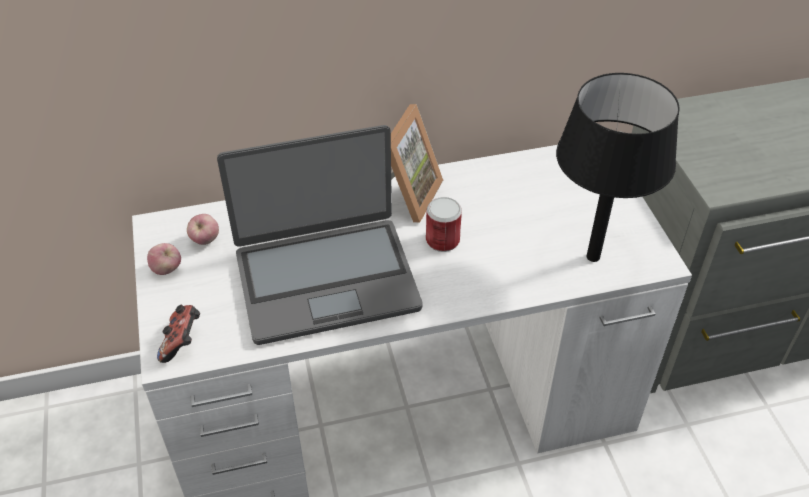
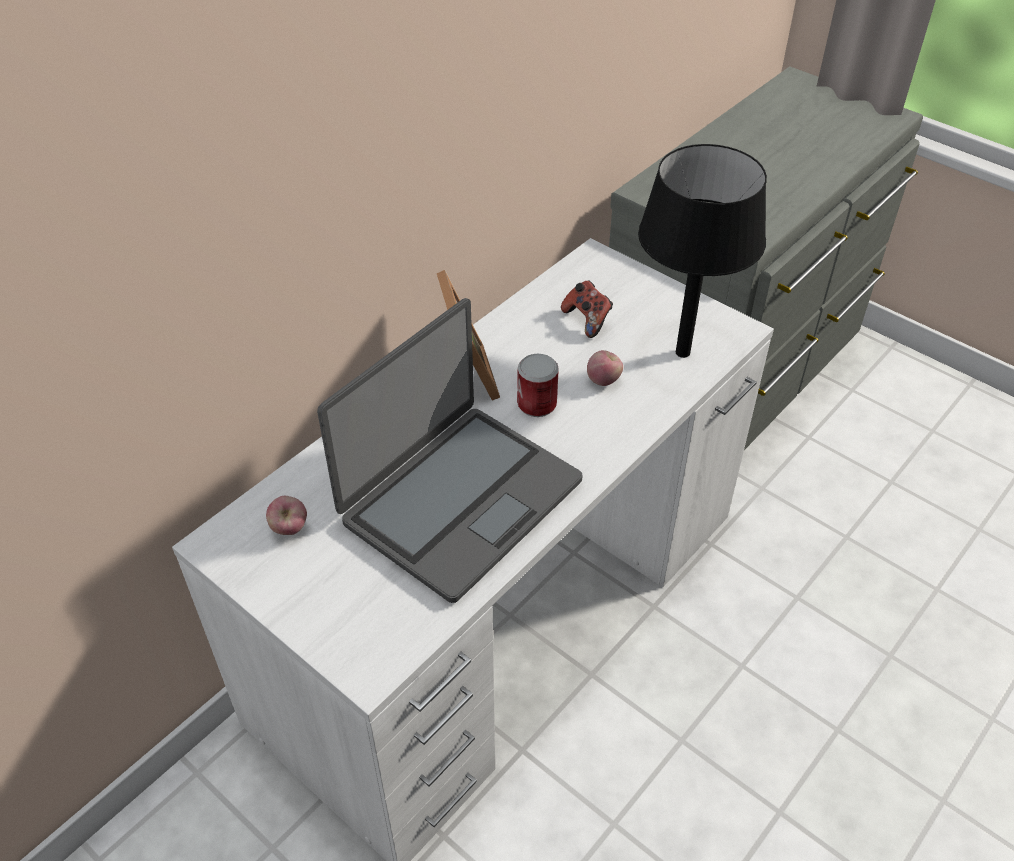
camera: 35 degrees left, 0 degrees up
(167, 269) = (276, 582): apple -> apple (603, 380)
(182, 342) = (371, 646): game controller -> game controller (587, 320)

